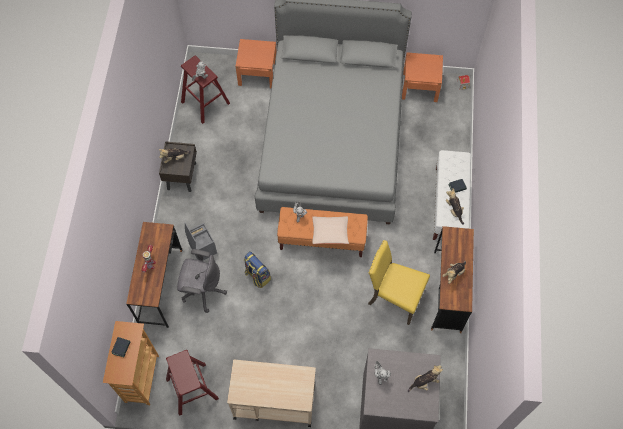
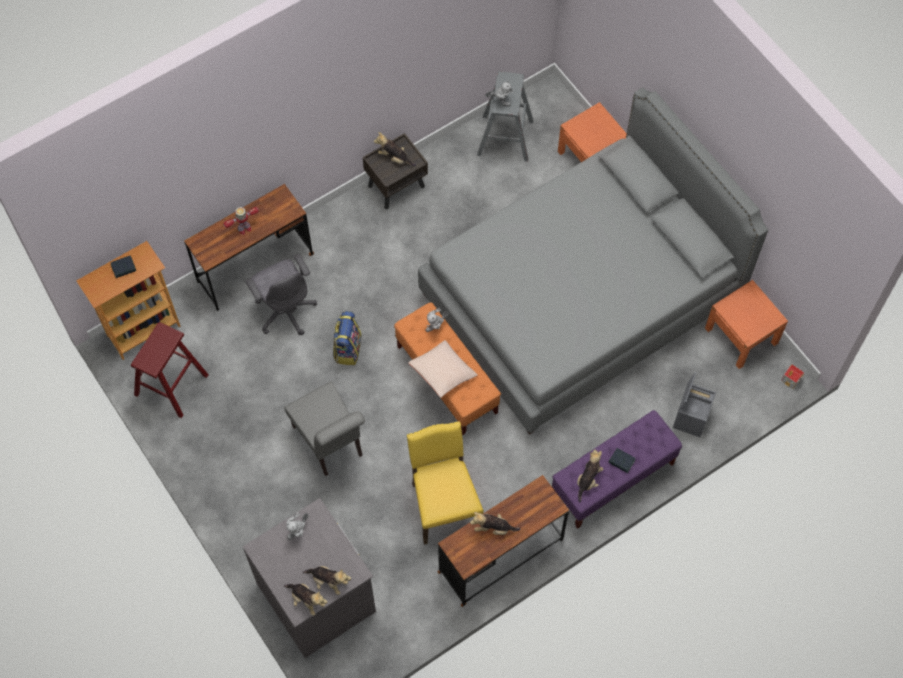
camera: 50 degrees right, 0 degrees up
(202, 248) = (331, 272): grey storage box -> grey storage box (690, 417)
(205, 102) = (505, 137): red stool -> grey stool
(273, 402) = (221, 473): beige cart -> none
(307, 328) = (330, 444): none -> grey chair
(426, 402) = (306, 600): none -> plush toy
(448, 205) = (612, 479): white bench -> purple bench

